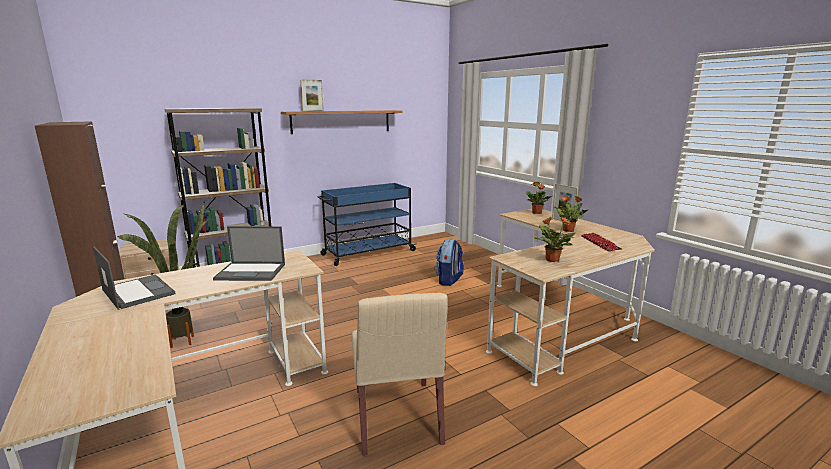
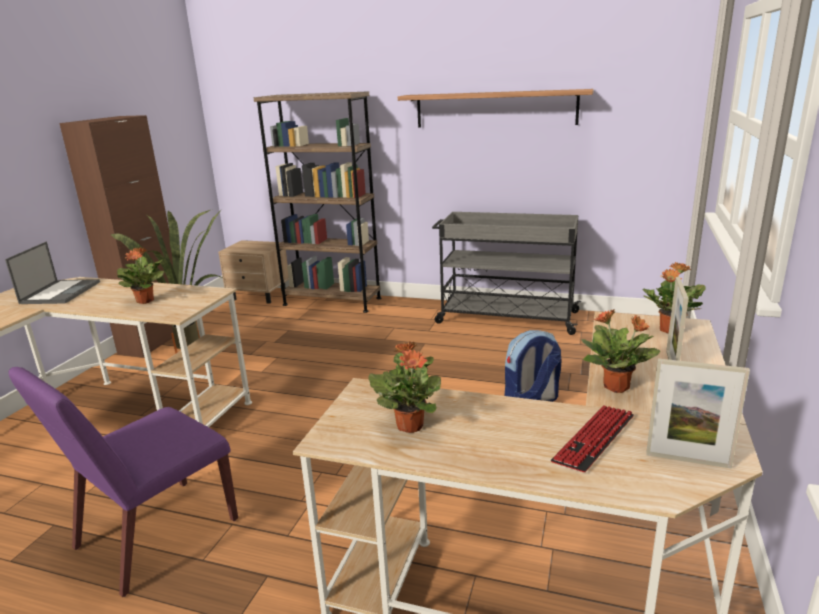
camera: 50 degrees right, 5 degrees up
(251, 272) = (145, 301): laptop -> potted plant
(313, 111) = (444, 94): picture frame -> picture frame (687, 460)
(367, 253) = (505, 317): blue cart -> grey cart
(397, 417) = (155, 535): beige chair -> purple chair

